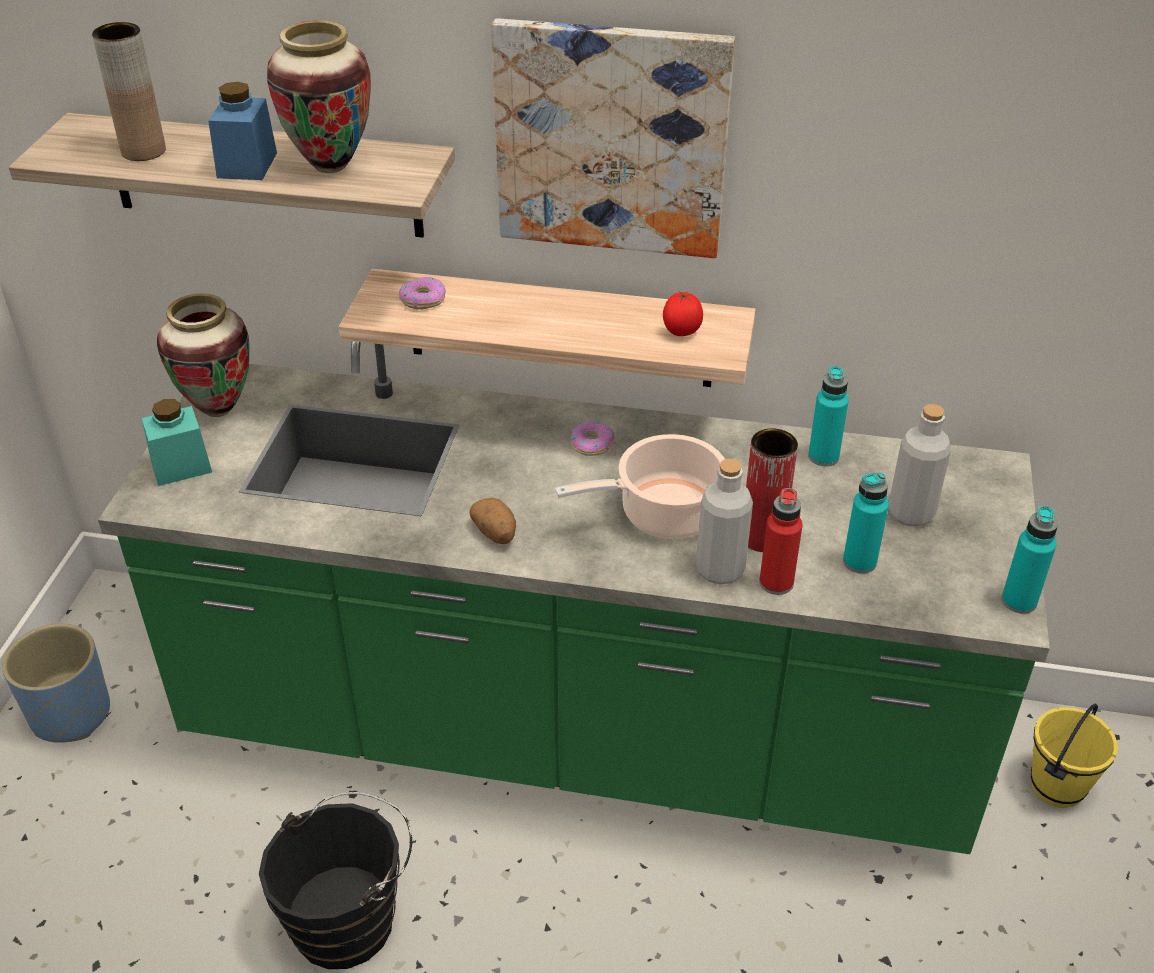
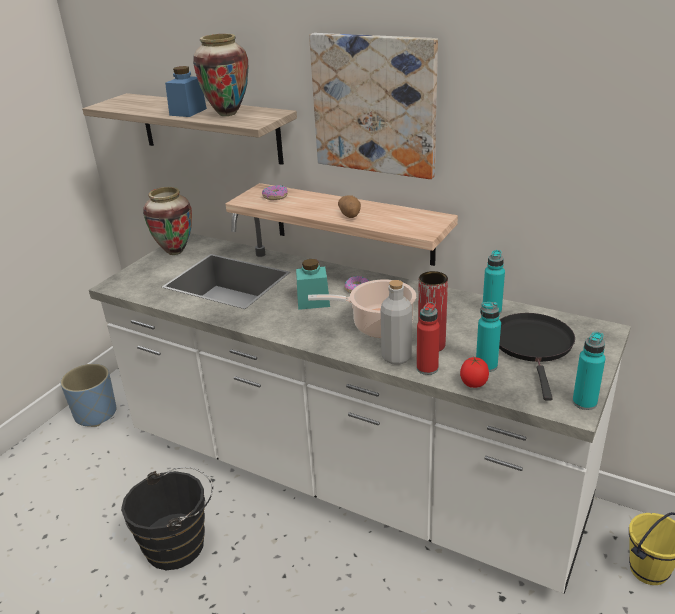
camera: 20 degrees right, 10 degrees down
(143, 151) = (145, 105): brown vase -> none
(181, 466) = (141, 273): turquoise jar -> turquoise jar (313, 301)
(495, 533) = (279, 322): potato -> potato (350, 215)
(577, 732) = (347, 473): green counter -> white counter
(681, 332) = (406, 221): tomato -> tomato (473, 384)
(910, 513) = (533, 346): grey bottle -> black frying pan

